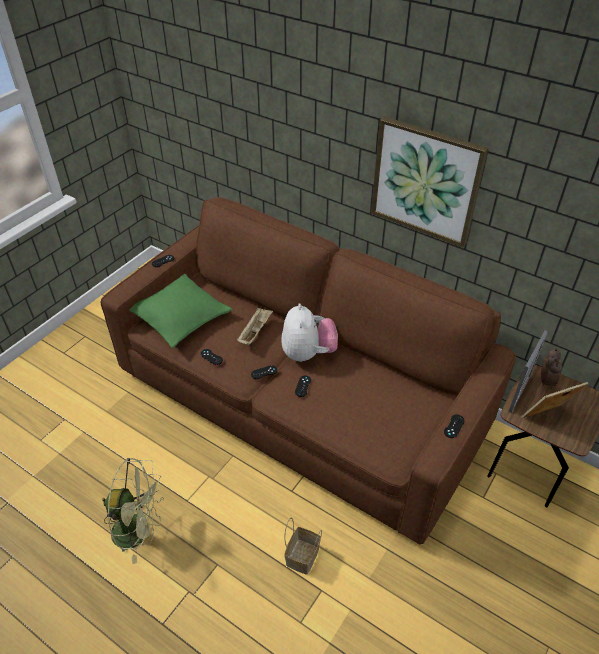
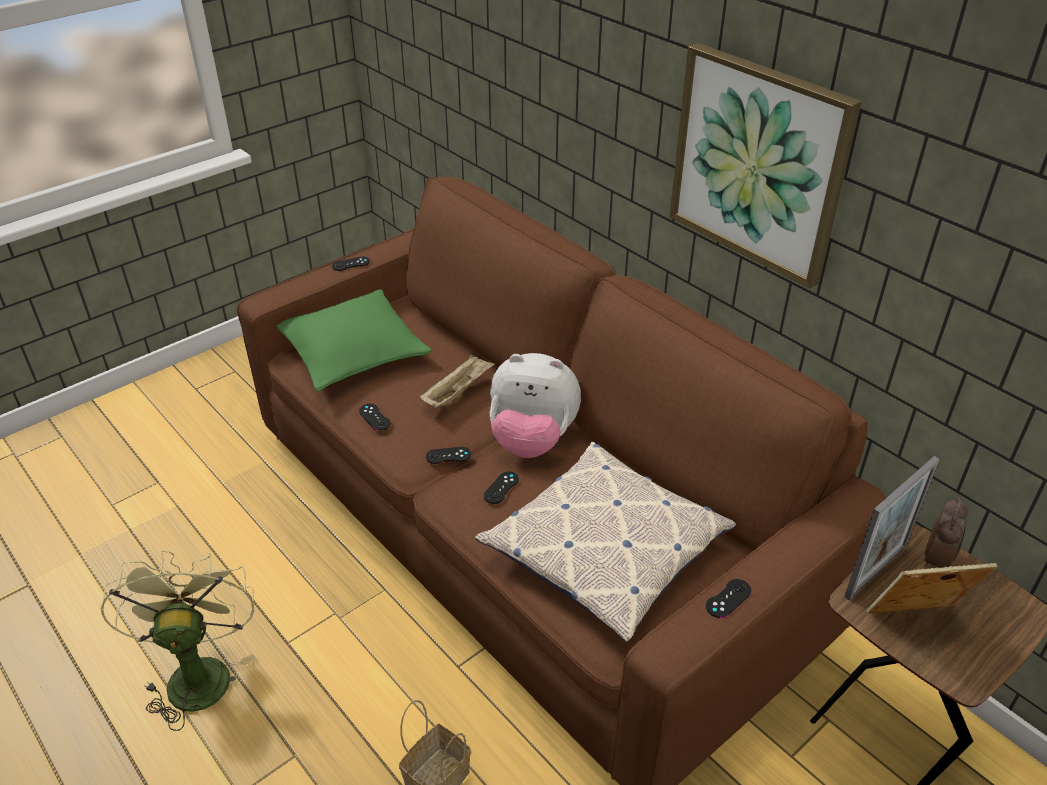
camera: 15 degrees right, 5 degrees down
(139, 531) = (197, 672): green fan -> green fan turned 120 degrees counterclockwise
(308, 353) = (532, 440): plush toy -> plush toy turned 90 degrees clockwise
(372, 409) = (605, 548): none -> pillow

